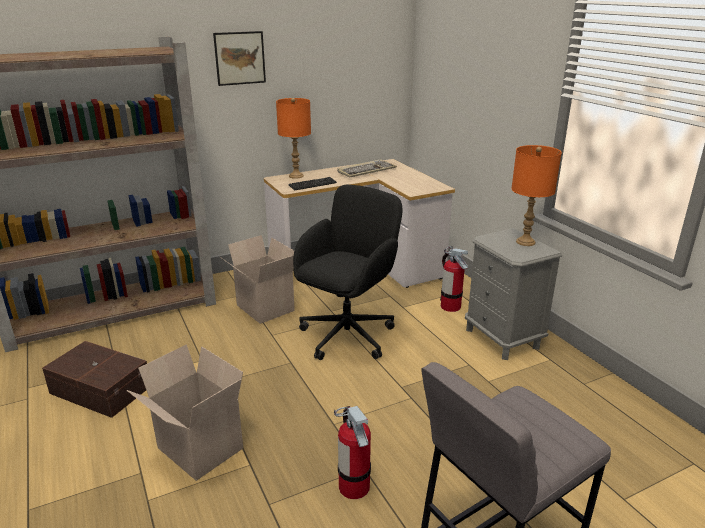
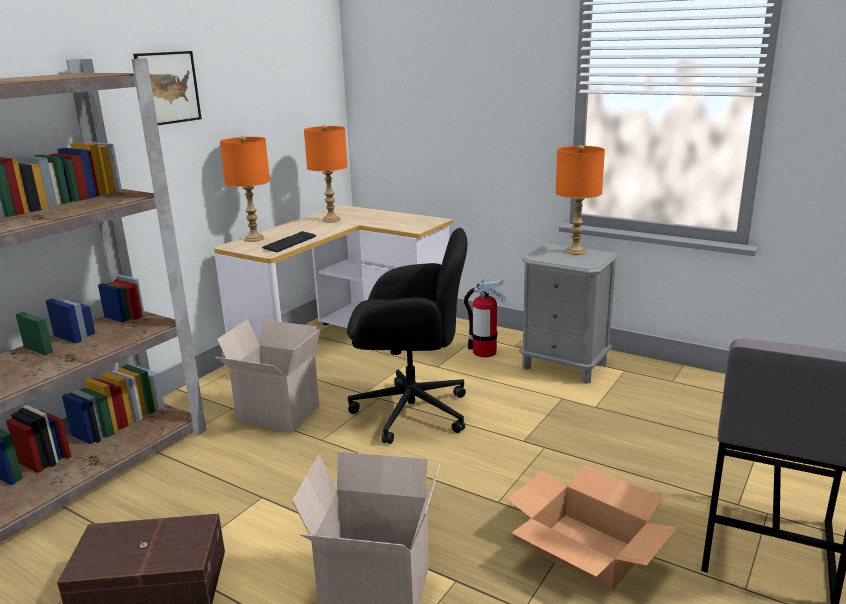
camera: 30 degrees left, 5 degrees down
(347, 336) = (411, 412): black office chair -> black office chair turned 90 degrees clockwise
(353, 486) = (587, 550): fire extinguisher -> cardboard box
(366, 171) = (331, 220): keyboard -> orange table lamp

